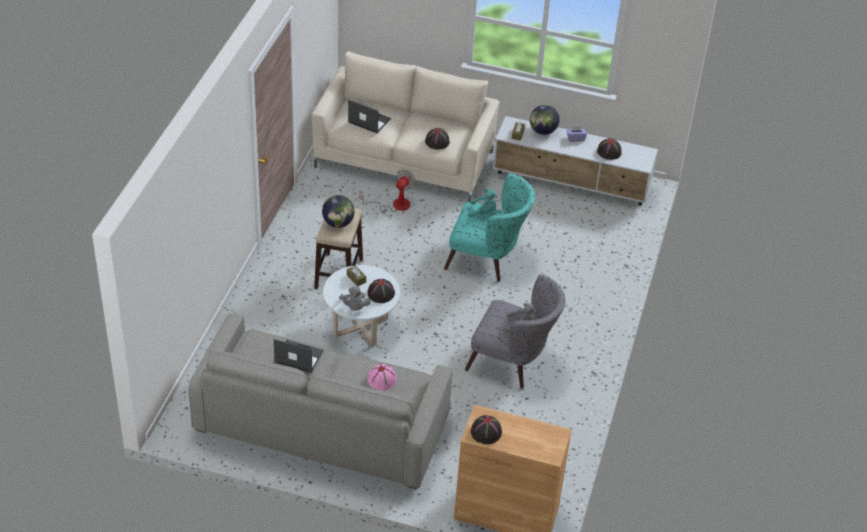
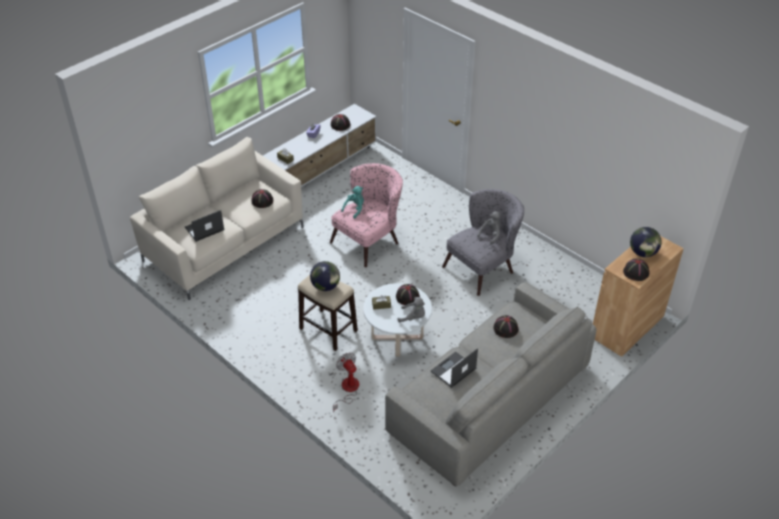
camera: 60 degrees left, 0 degrees up
(382, 379) = (505, 328): pink hat -> black hat
(394, 205) = (273, 268): fan -> fan (347, 390)
(488, 258) = (370, 240): turquoise armchair -> pink armchair
(543, 131) = (292, 146): globe -> globe (643, 253)

